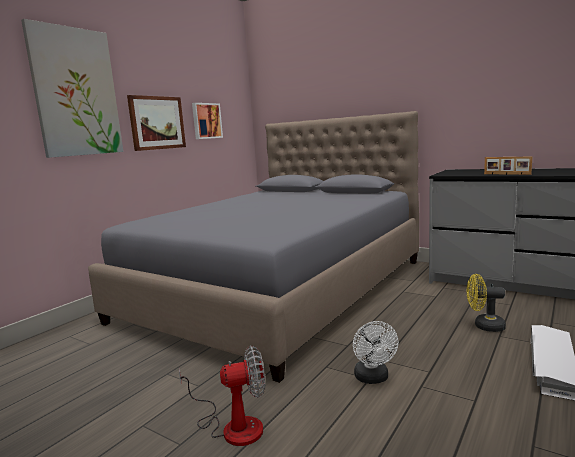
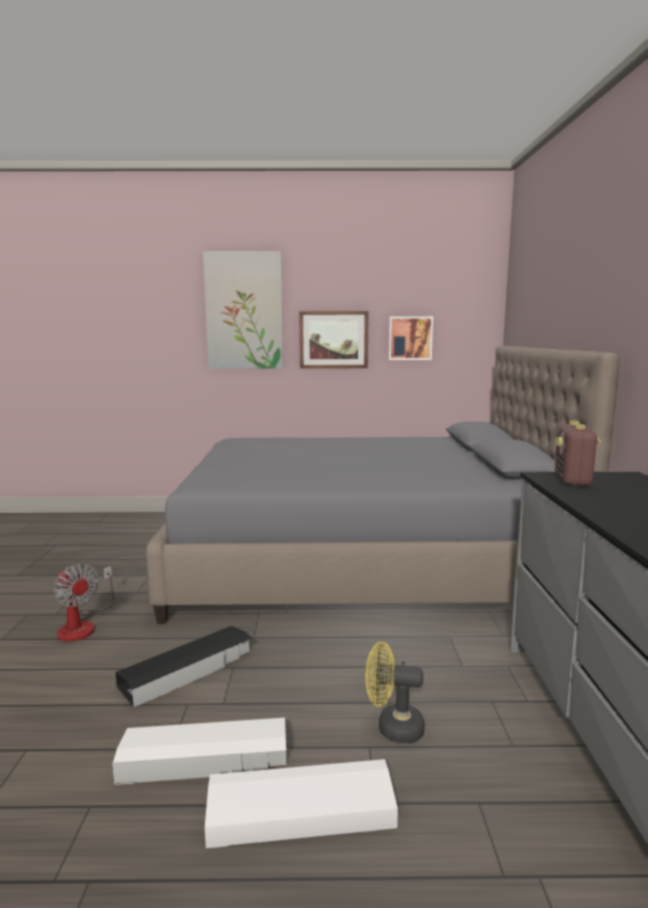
camera: 55 degrees right, 0 degrees up
(373, 378) = (188, 670): white fan -> black storage box
(455, 173) = (572, 480): none -> radio
(484, 326) = (392, 727): yellow fan -> yellow fan turned 60 degrees counterclockwise
(492, 388) = (205, 758): none -> white storage box
(506, 174) = (600, 508): picture frame -> none

